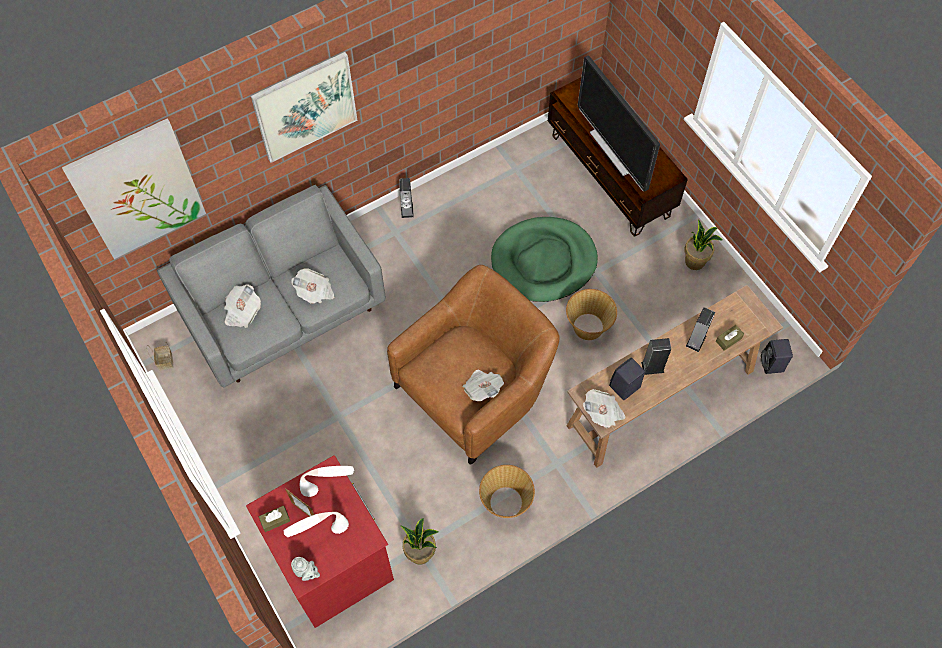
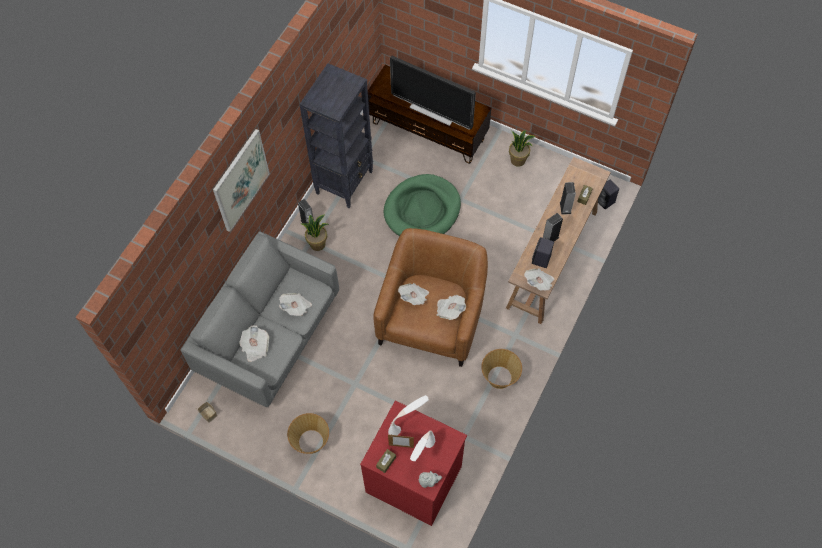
camera: 30 degrees left, 0 degrees up
(138, 190) = (163, 294): picture -> none
(420, 553) = (467, 439): potted plant -> potted plant (317, 244)
(451, 351) = (414, 297): none -> newspaper
(477, 186) = (345, 182): none -> black bookcase
(588, 327) = (478, 238): basket -> basket (311, 442)

